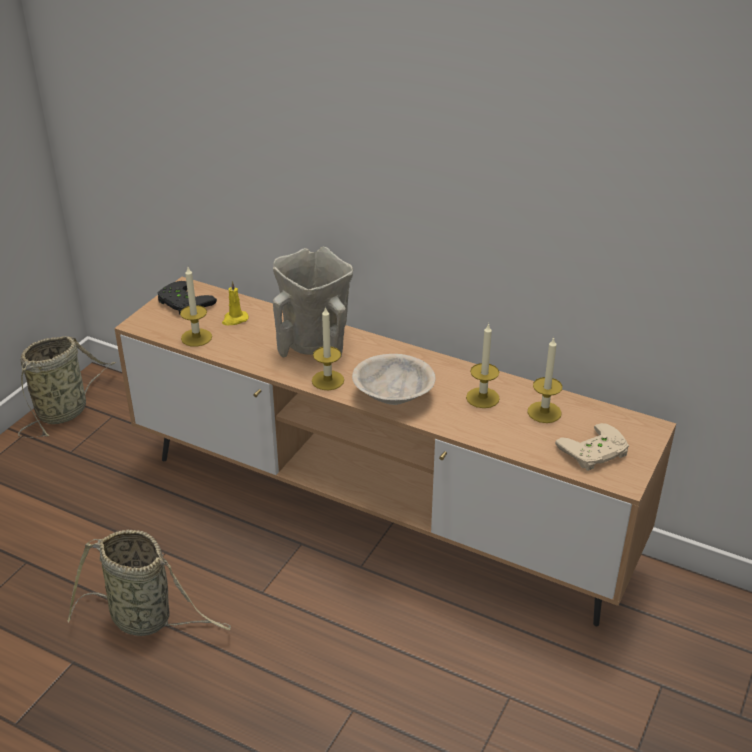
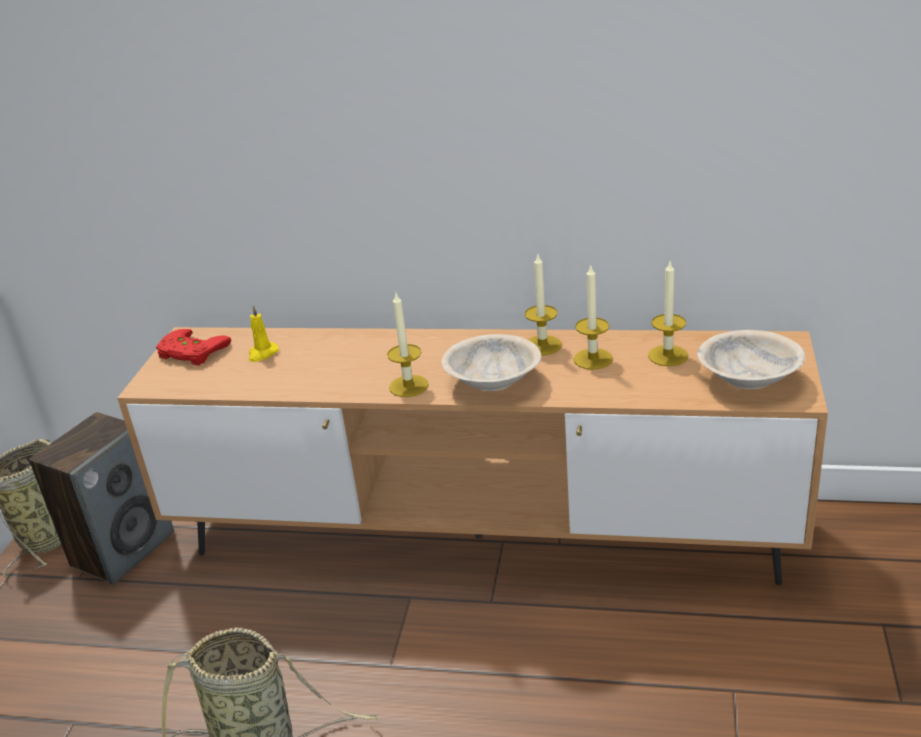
camera: 15 degrees left, 5 degrees down
(109, 438) = (123, 549): none -> speaker
(182, 303) = (190, 353): black game controller -> red game controller
(196, 337) = (226, 382): candle -> candle (542, 345)
(314, 344) = (371, 355): beige vase -> none
(595, 453) = (748, 379): beige game controller -> beige bowl

